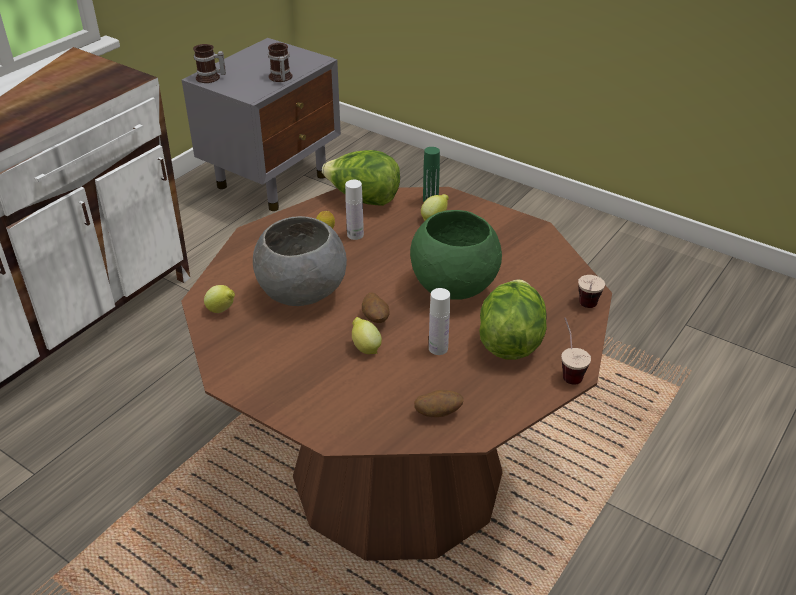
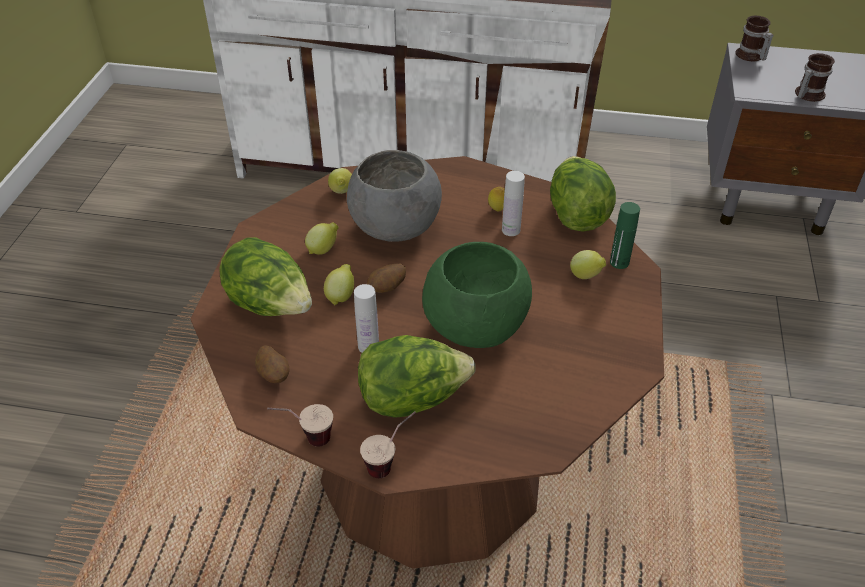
camera: 65 degrees right, 5 degrees up
(295, 342) = (323, 250): none -> lemon
(347, 395) = (271, 306): none -> lettuce
(586, 309) = (510, 453): cup -> cup (305, 439)

